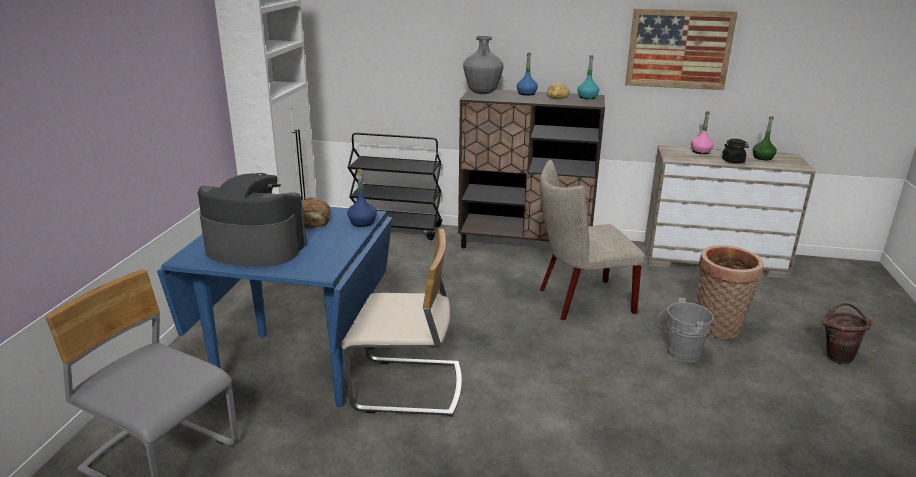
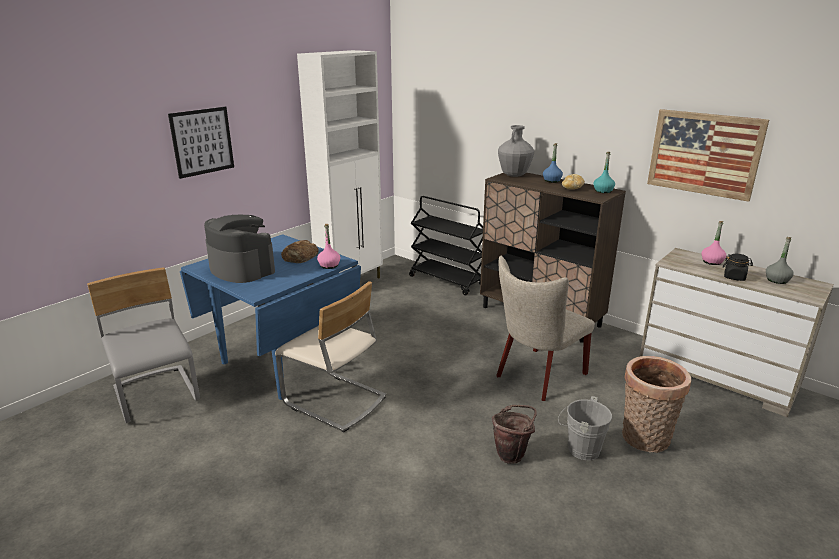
camera: 30 degrees right, 0 degrees up
(123, 83) = (202, 141): none -> picture
(362, 222) = (329, 265): blue bottle -> pink bottle
(579, 301) = (537, 376): beige chair -> beige chair turned 60 degrees counterclockwise
(762, 158) = (777, 280): green bottle -> grey bottle
(837, 355) = (753, 508): brown bucket -> brown bucket (512, 454)

